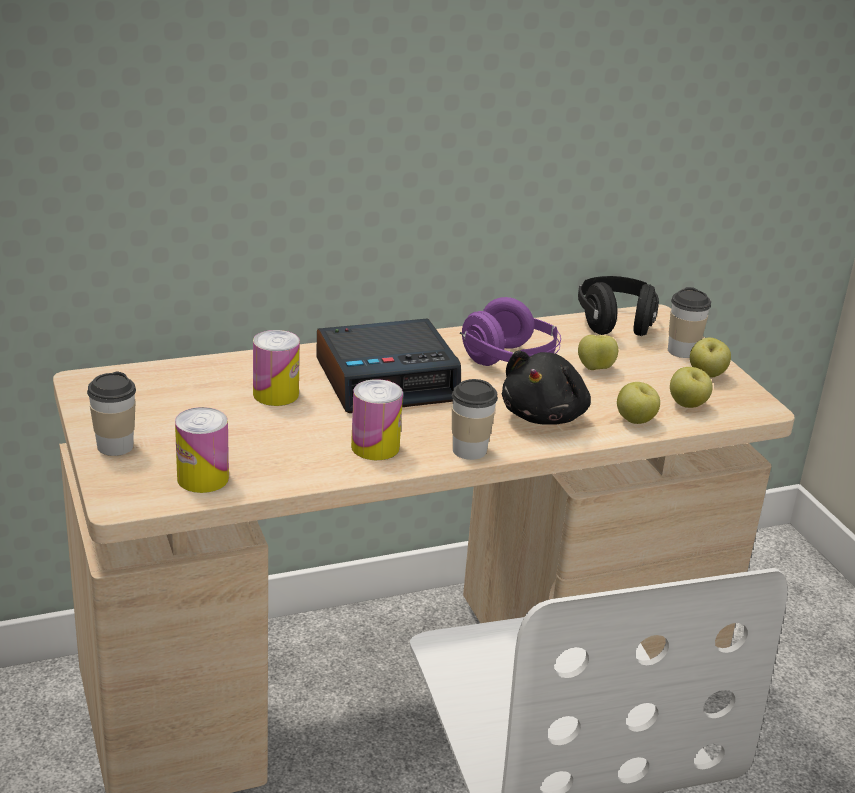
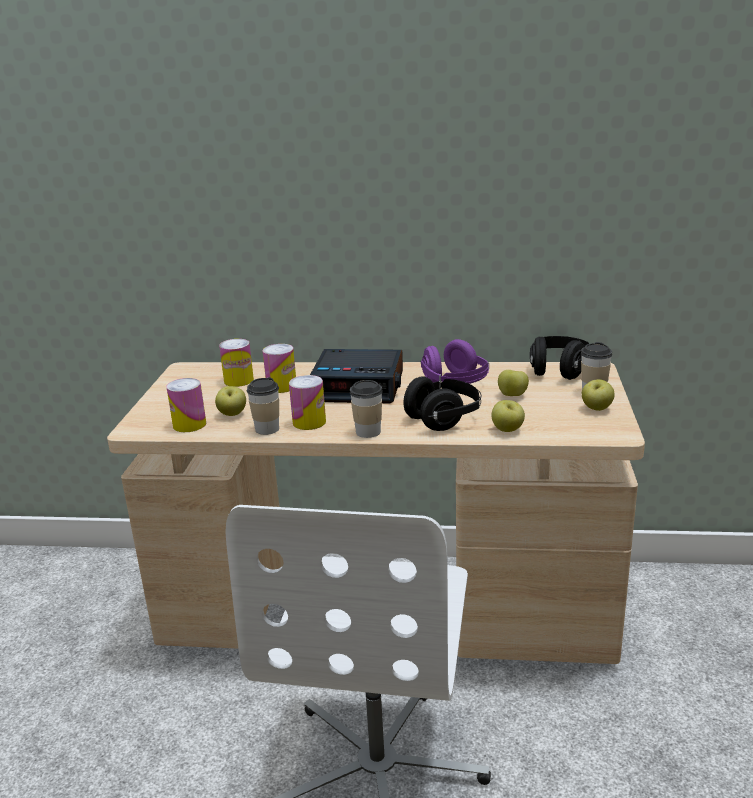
camera: 30 degrees right, 5 degrees down
(115, 446) = (161, 402): cup -> cup (267, 429)
(199, 392) = (238, 380): none -> can
(545, 415) = (444, 419): black plush toy -> black headphones
(687, 405) = (559, 426): apple -> apple (232, 414)

